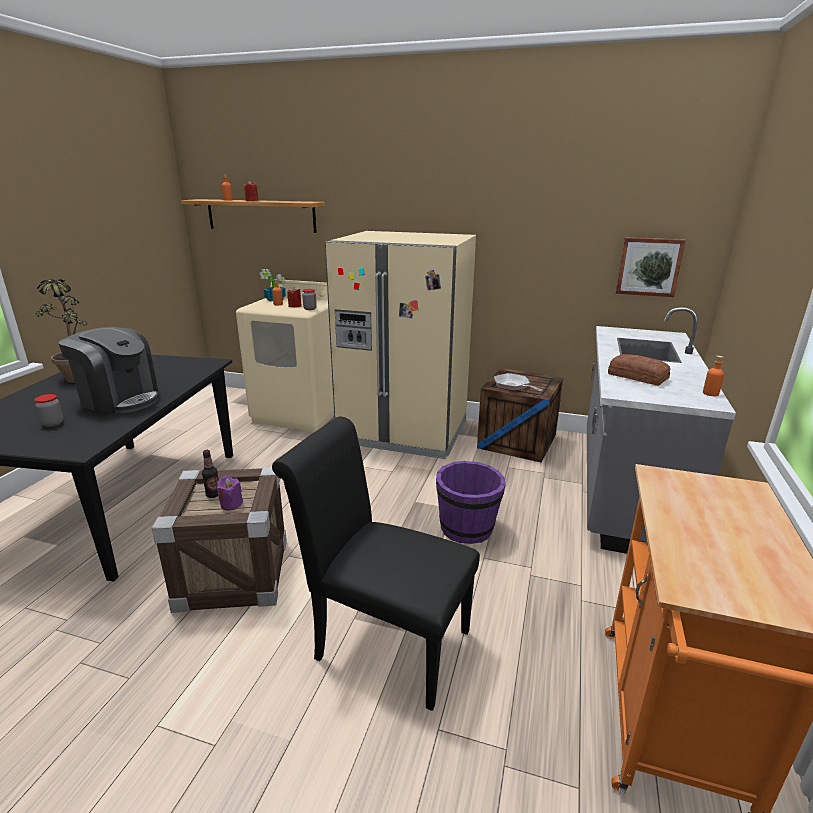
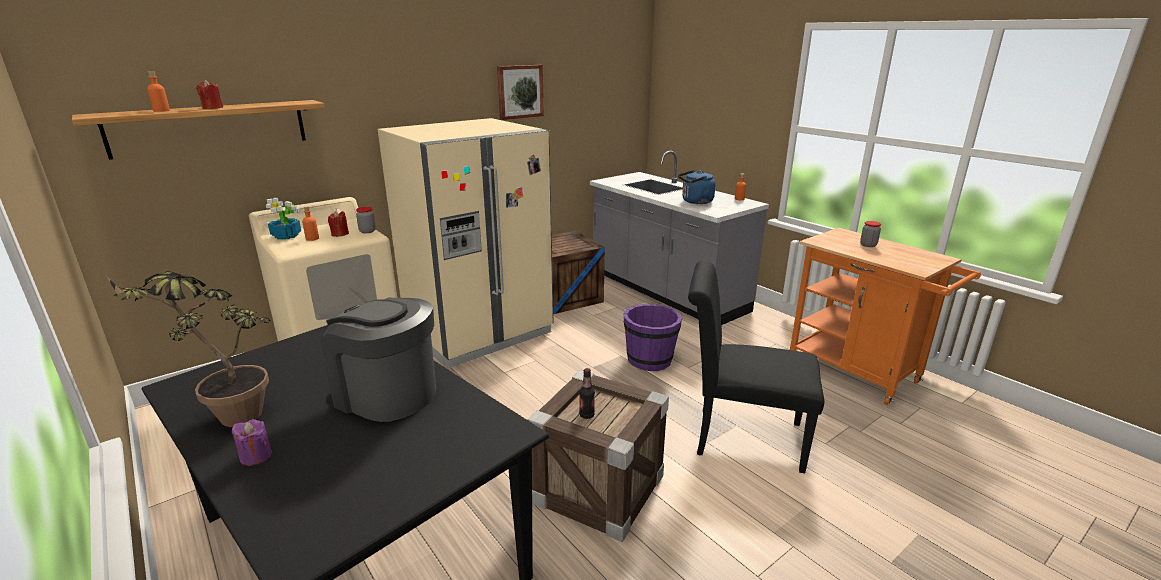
camera: 55 degrees left, 0 degrees up
(53, 423) = (399, 447): jar -> jar (868, 245)
(120, 400) = (387, 394): coffee machine -> coffee machine turned 120 degrees counterclockwise
(231, 504) = (614, 409): purple candle -> purple candle (256, 456)
(383, 641) = (740, 437): black chair -> black chair turned 45 degrees clockwise
(513, 386) = (565, 247): frying pan -> none
(637, 376) = (695, 202): bread -> blue kettle
(648, 266) = (610, 126): picture -> picture (520, 91)

